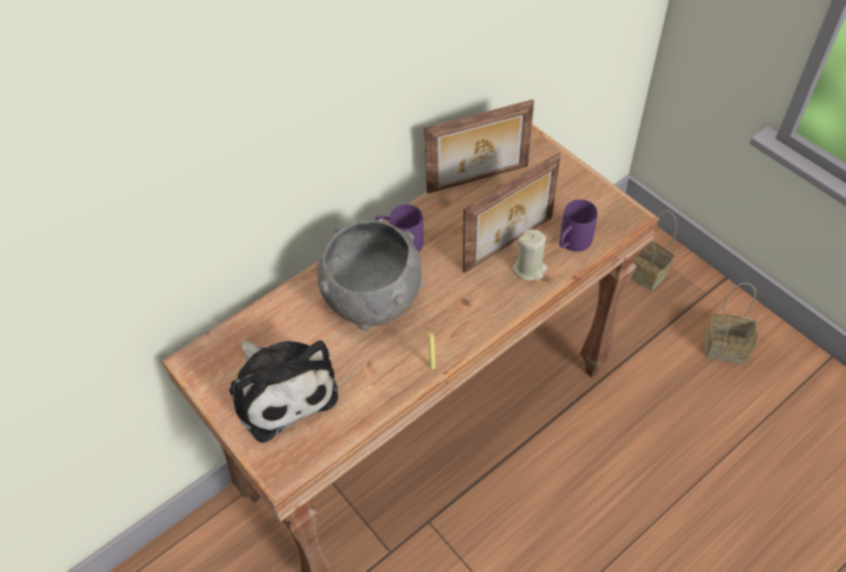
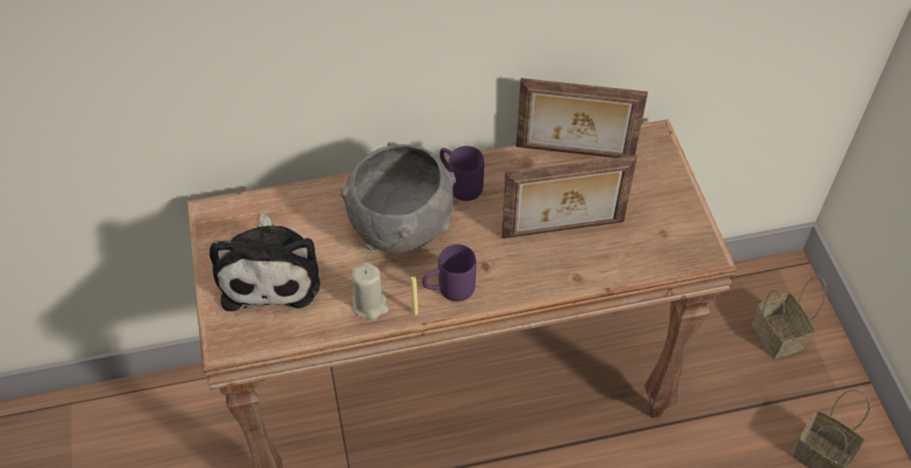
camera: 25 degrees right, 0 degrees up
(529, 269) = (568, 262): beige candle -> beige candle (370, 305)
(571, 244) = (626, 256): purple mug -> purple mug (448, 290)

